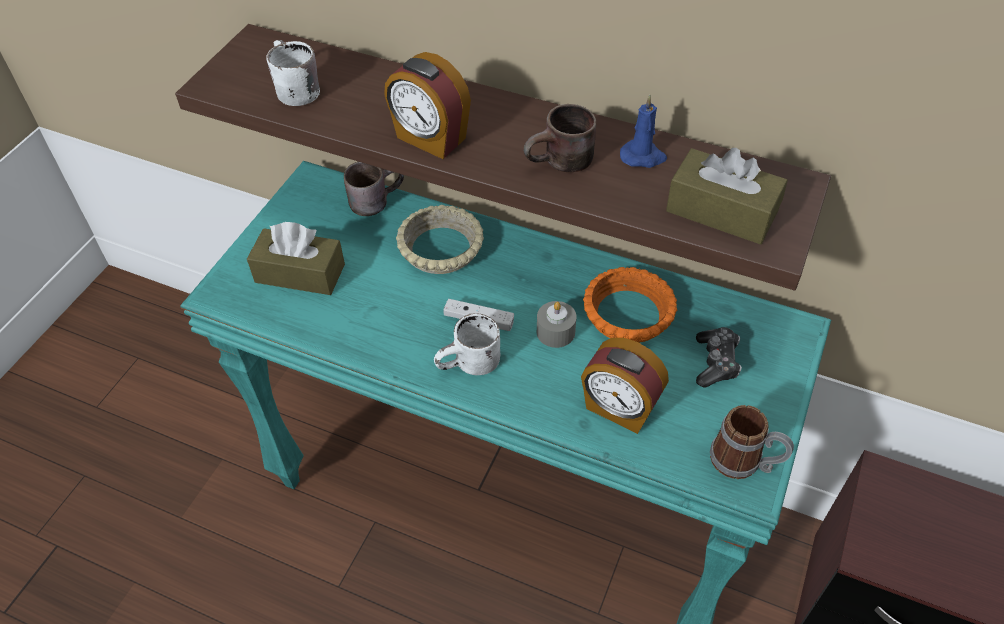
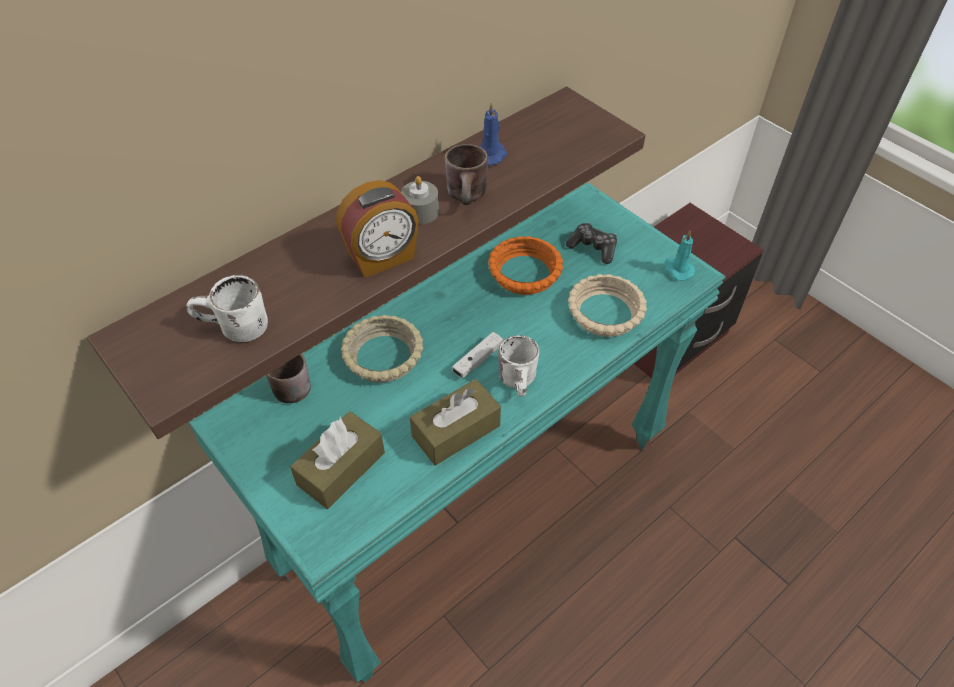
camera: 65 degrees left, 0 degrees up
(555, 332) = (517, 319): grey candle -> grey candle (420, 211)
(619, 408) = (605, 312): alarm clock -> beige bowl
(721, 211) = (570, 142): brown tissue box -> brown tissue box (456, 431)
(744, 462) = (677, 270): mug -> turquoise candle

